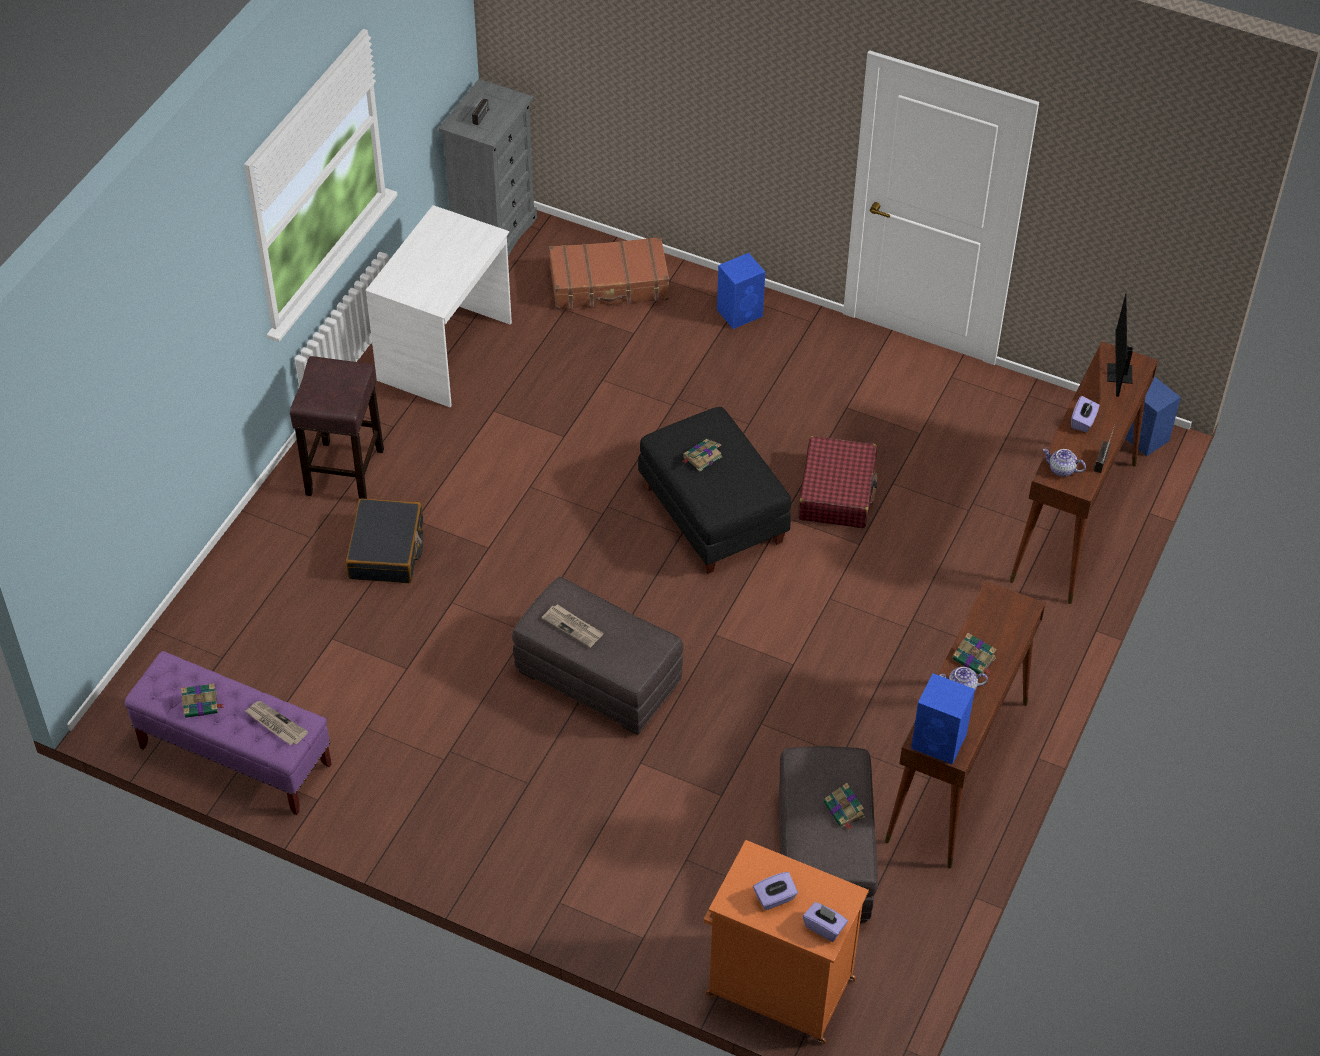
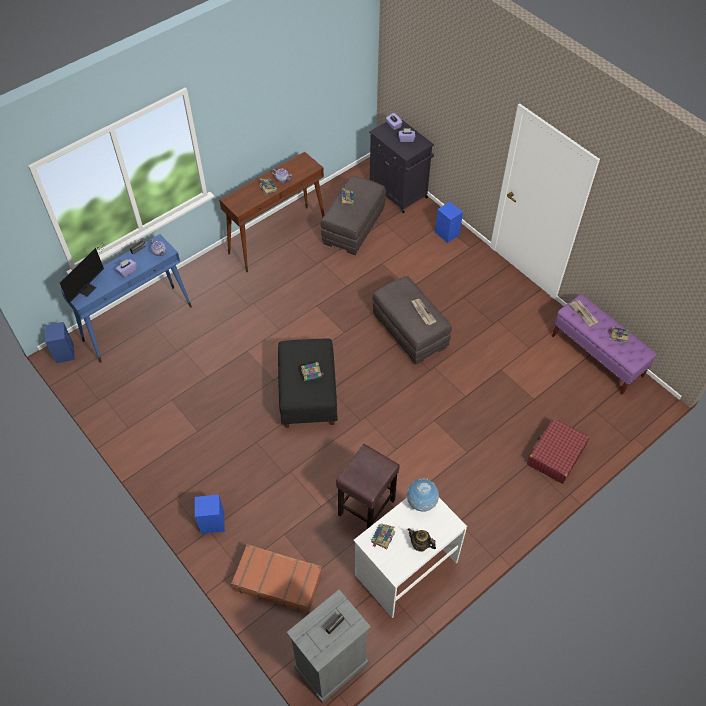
camera: 155 degrees left, 5 degrees up
(344, 473) = (498, 499): brown stool -> brown stool (367, 506)
(386, 550) = (489, 439): black suitcase -> none
(419, 252) = (420, 544): none -> teapot
(438, 294) = (421, 502): none -> globe
(472, 244) = (382, 537): none -> book
(777, 986) = (399, 192): orange cabinet -> black cabinet
(837, 492) = (238, 382): red suitcase -> red suitcase (555, 455)
(940, 742) = (306, 163): blue speaker -> blue speaker (446, 233)
(1073, 522) = (138, 323): brown console table -> blue console table

